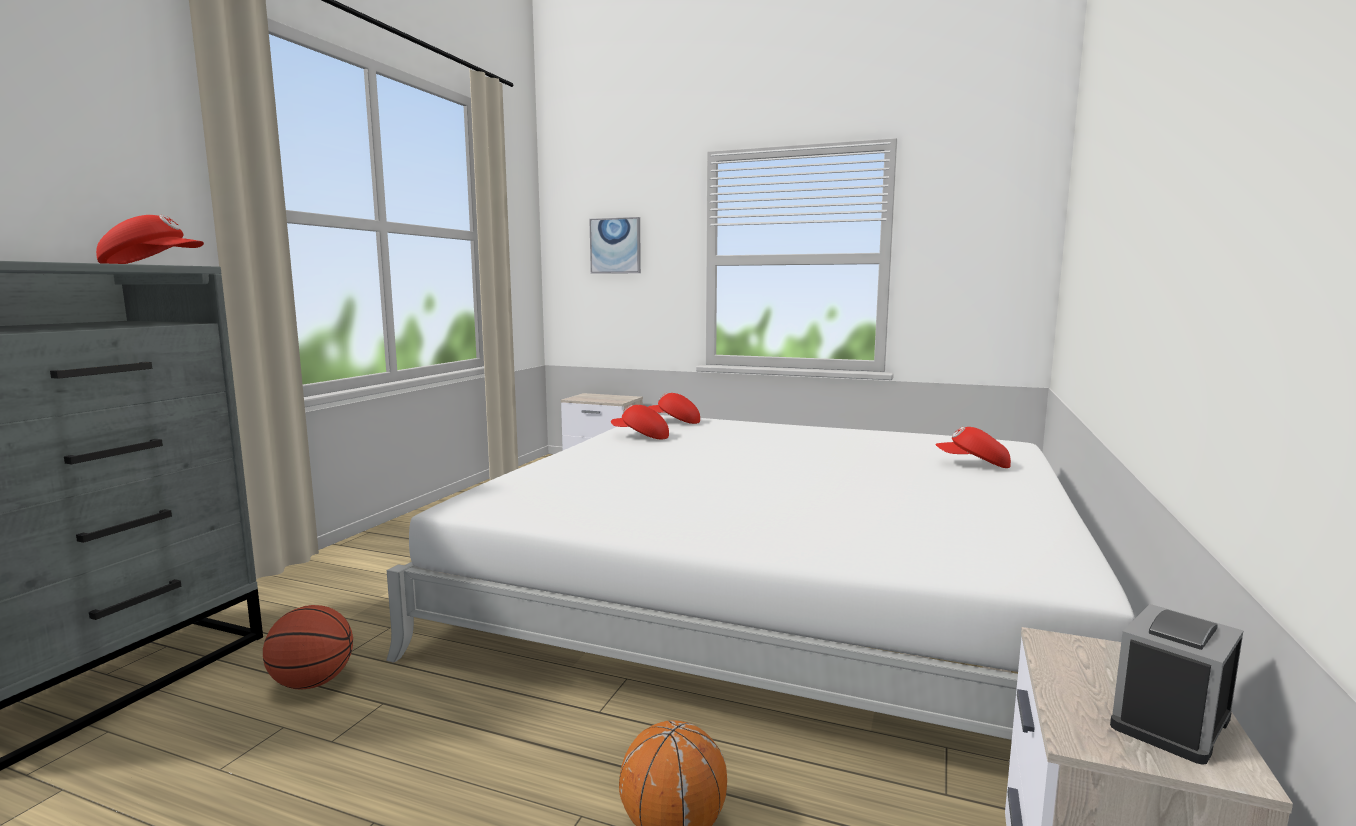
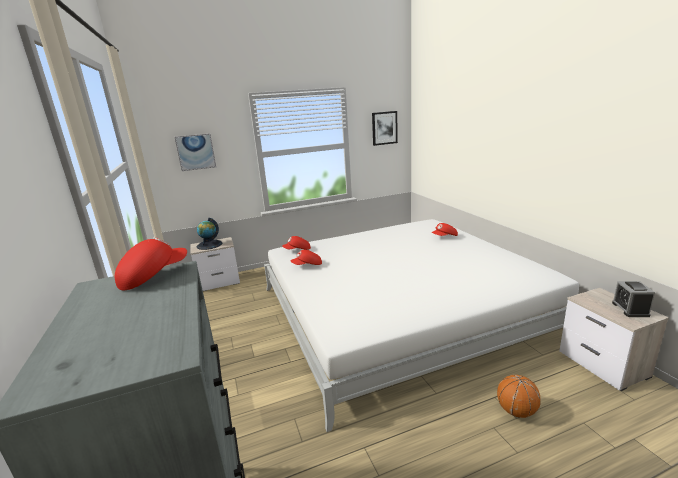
camera: 40 degrees left, 10 degrees up
(312, 683) = (317, 464): basketball -> none
(599, 397) = (209, 245): none -> globe
(985, 228) = (384, 128): none -> picture

